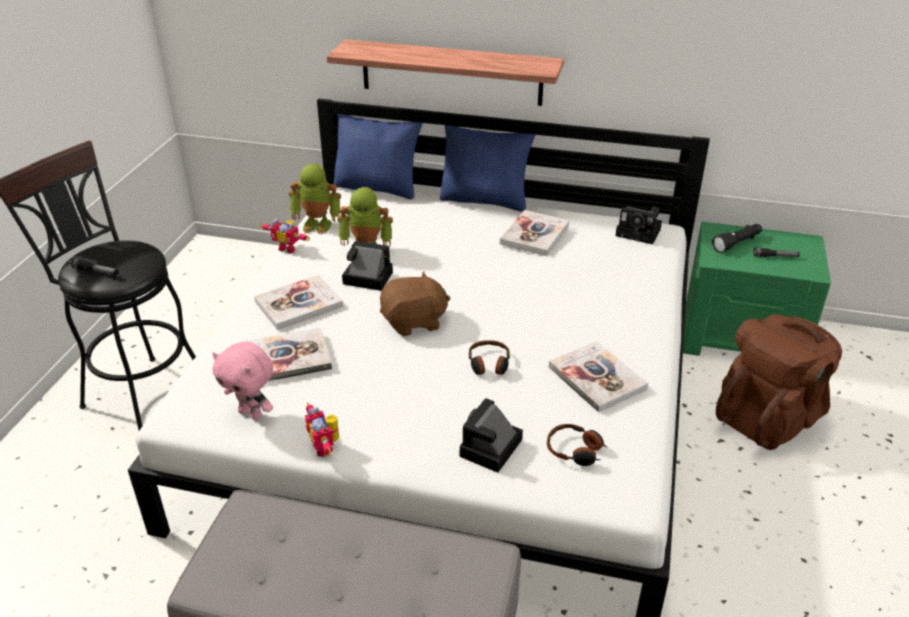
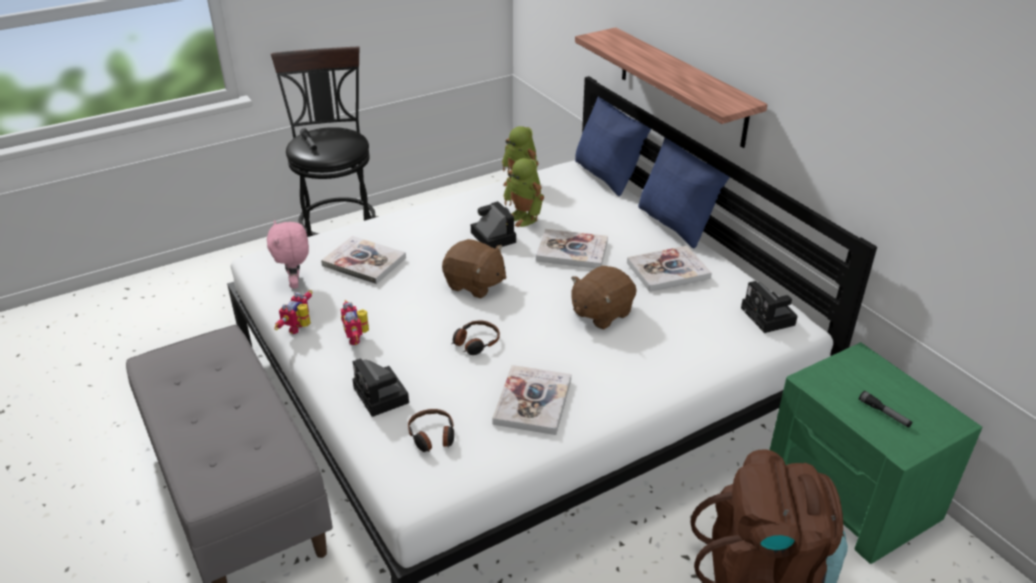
camera: 45 degrees right, 0 degrees up
(288, 248) = (477, 190): toy robot -> toy robot (357, 337)
(299, 304) = (423, 231): book -> book (572, 251)
(490, 450) = (382, 396): camera -> camera turned 105 degrees counterclockwise
(539, 289) = (601, 313): none -> brown plush toy
(737, 243) = (863, 380): black flashlight -> none

